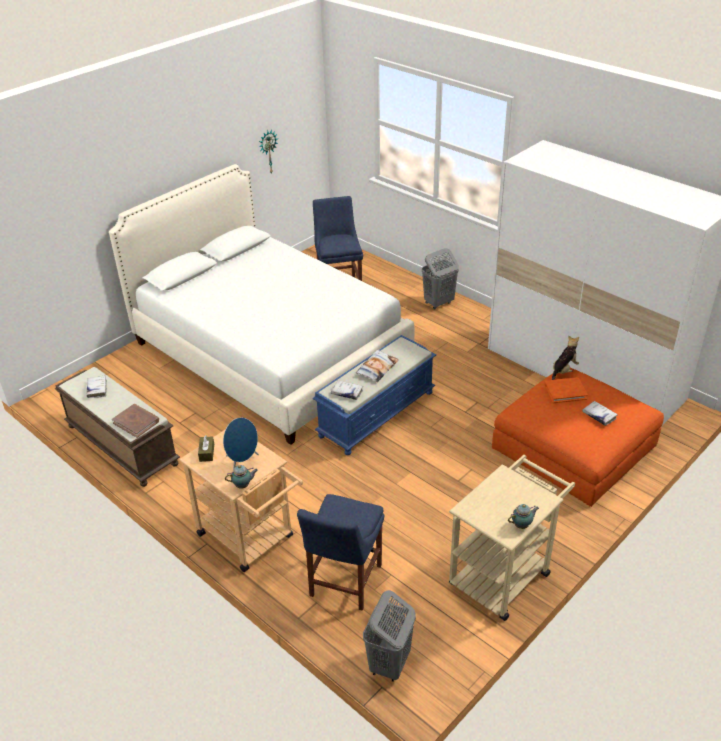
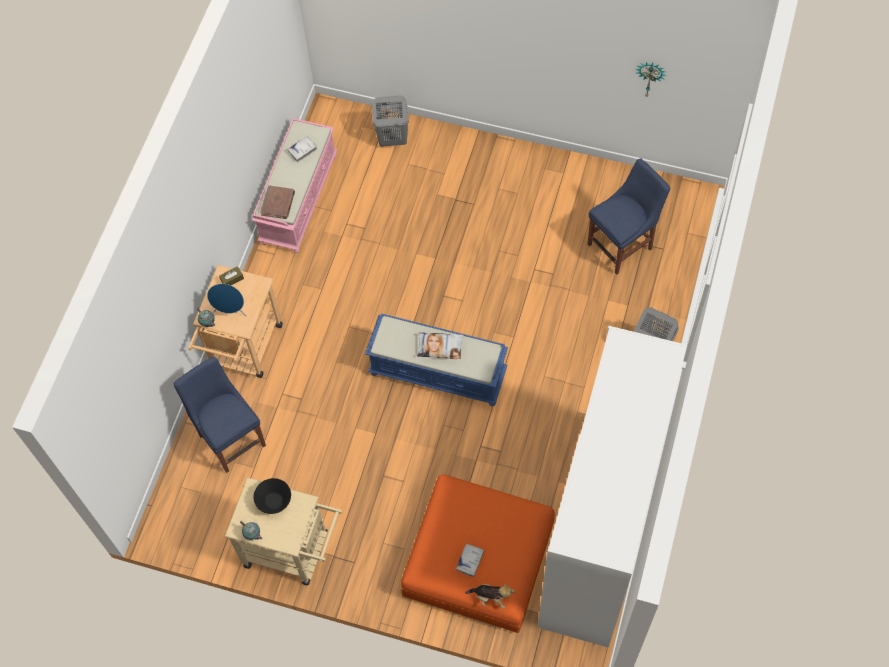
camera: 65 degrees right, 25 degrees up
(121, 445) = (298, 198): brown bench -> pink bench
(270, 351) = (481, 239): white bed -> none
(344, 583) = (230, 438): blue chair -> blue chair turned 60 degrees clockwise
(347, 393) = (393, 338): white book -> none
(389, 664) = (172, 502): grey laundry basket -> grey laundry basket (392, 139)
(490, 497) = (274, 501): none -> black bowl
(563, 370) = (529, 509): plush toy -> plush toy (490, 597)
(565, 392) = (492, 520): orange book -> none

